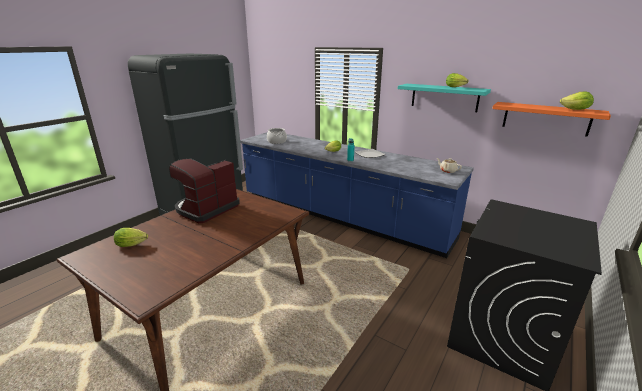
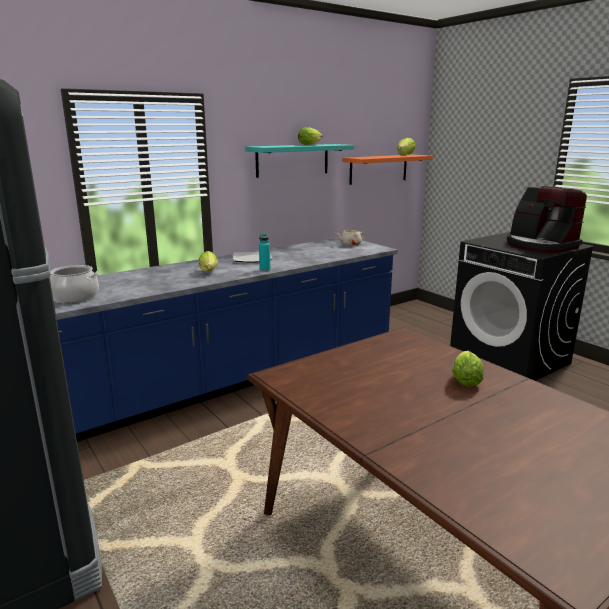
camera: 70 degrees left, 5 degrees down
(133, 244) = (511, 486): lettuce -> lettuce (465, 380)
(206, 209) = (358, 400): coffee machine -> coffee machine (540, 245)

